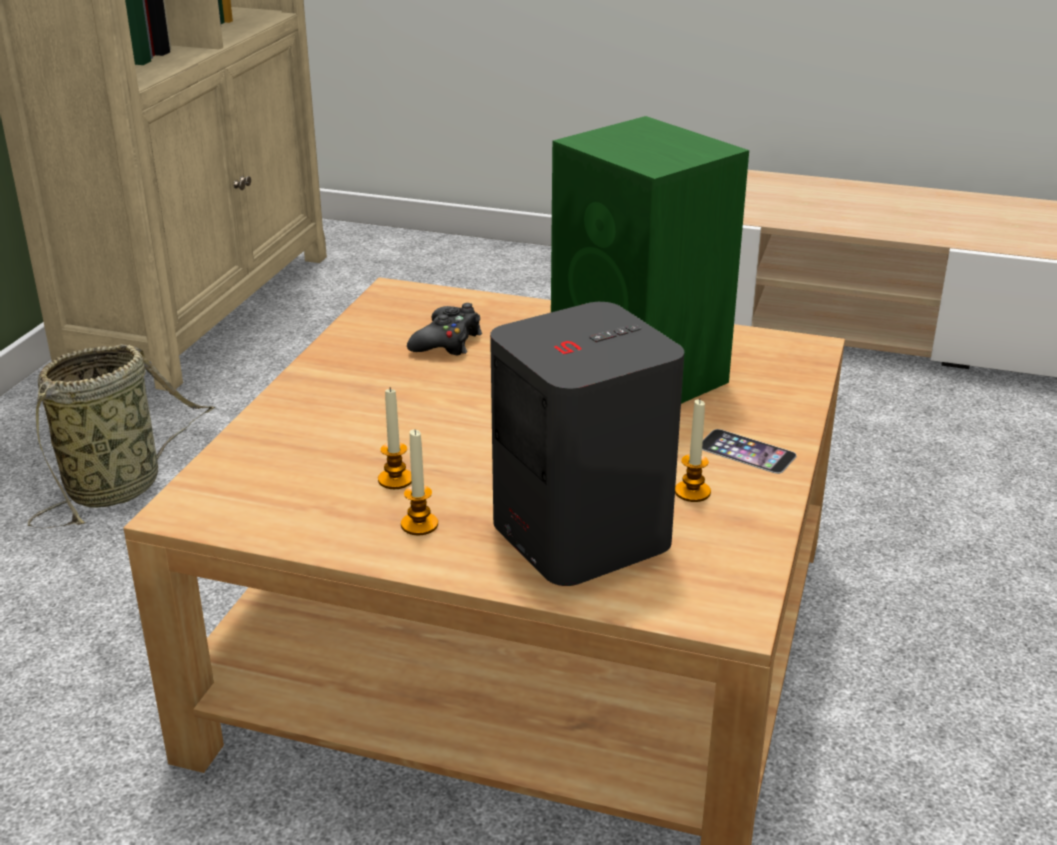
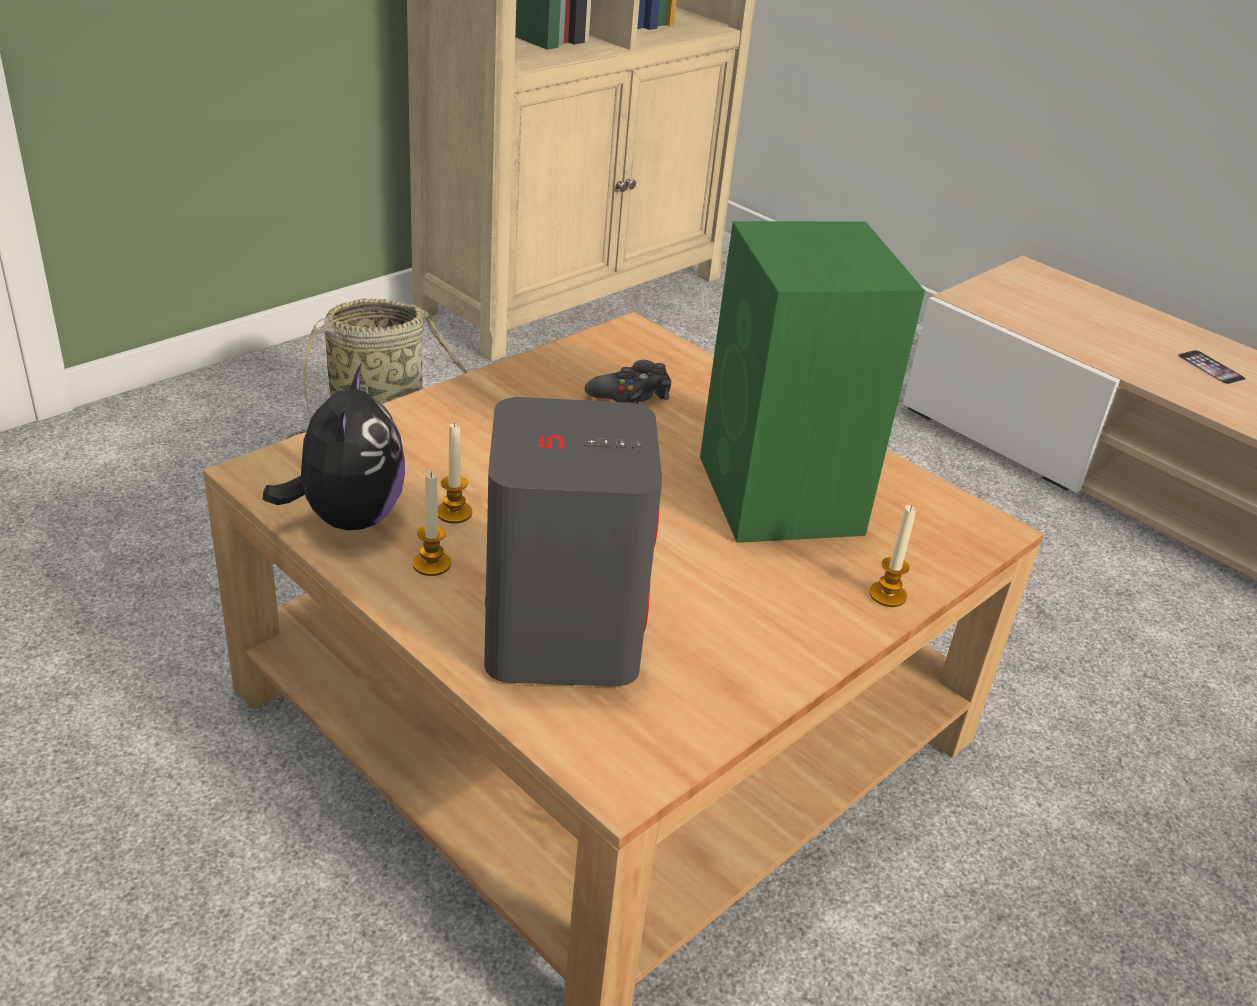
camera: 25 degrees right, 5 degrees up
(306, 517) = (347, 518): none -> plush toy
(692, 492) = (712, 636): candle -> candle (887, 595)
(746, 451) = (810, 615): phone -> phone (1211, 367)

